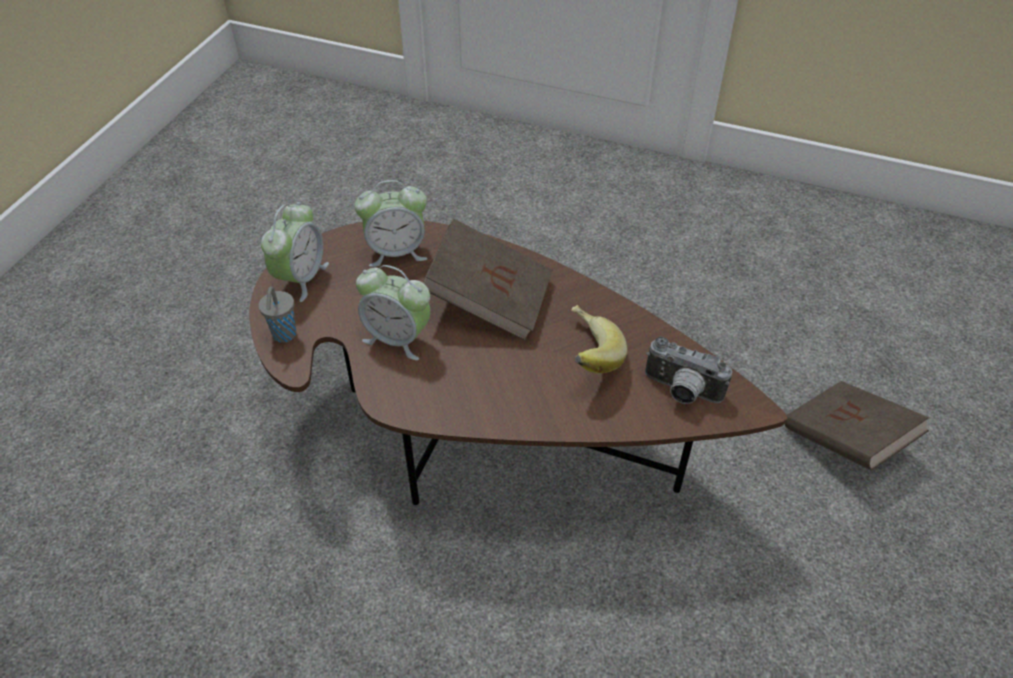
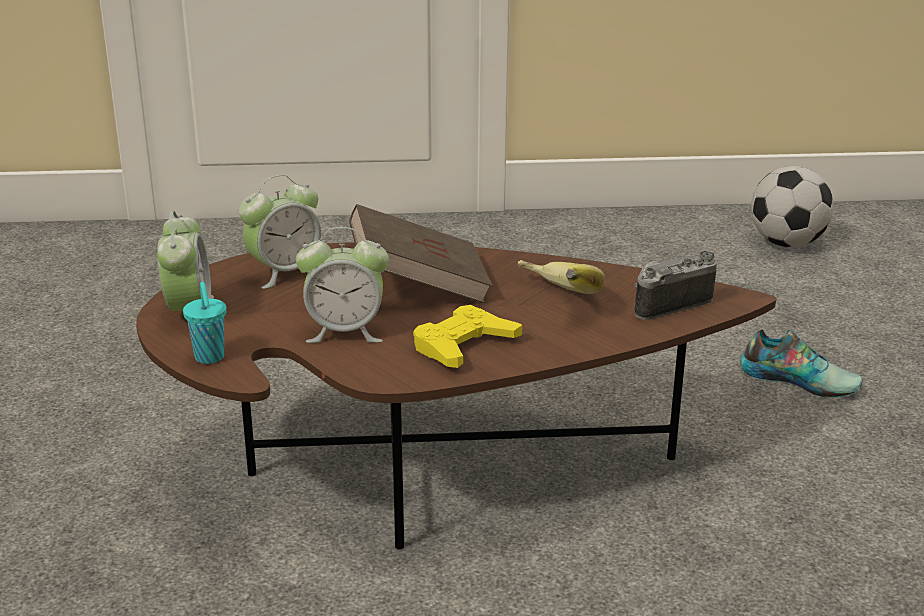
camera: 25 degrees left, 20 degrees down
(284, 335) = (210, 358): grey cup -> turquoise cup
(477, 387) = (463, 345): none -> yellow game controller
(680, 392) = (666, 303): camera -> camera turned 150 degrees clockwise
(846, 440) = (799, 379): brown book -> shoe
(941, 272) = (787, 243): none -> football

